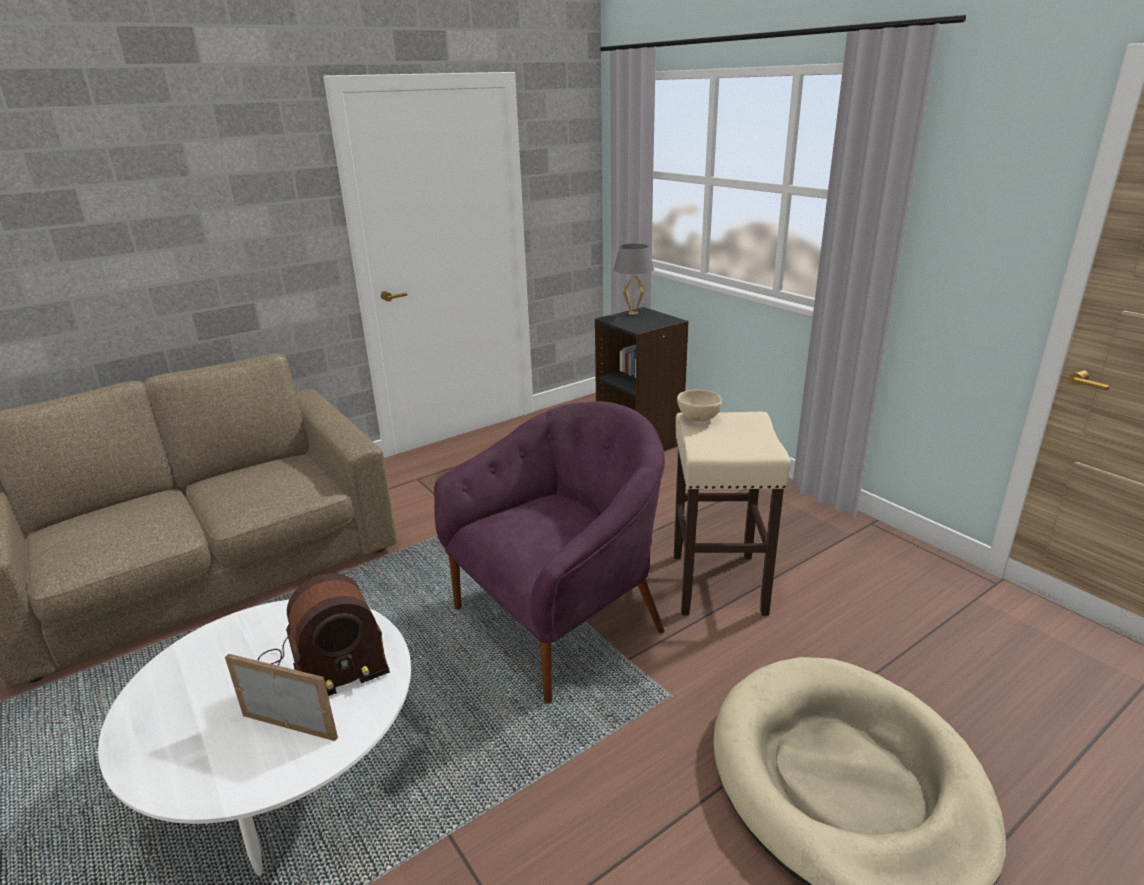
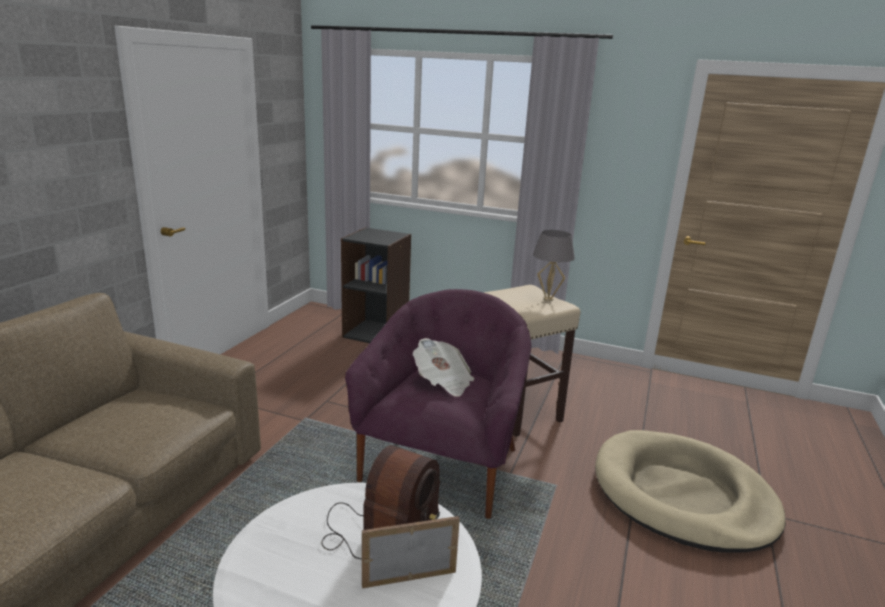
camera: 35 degrees left, 5 degrees down
(546, 518) = (443, 382): none -> newspaper
(633, 313) = (364, 232): grey table lamp -> grey table lamp (548, 299)
(699, 419) = (501, 294): beige bowl -> none

